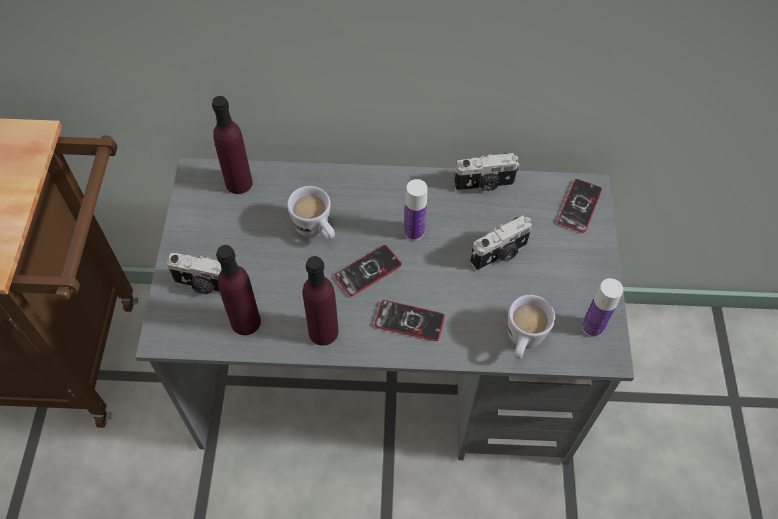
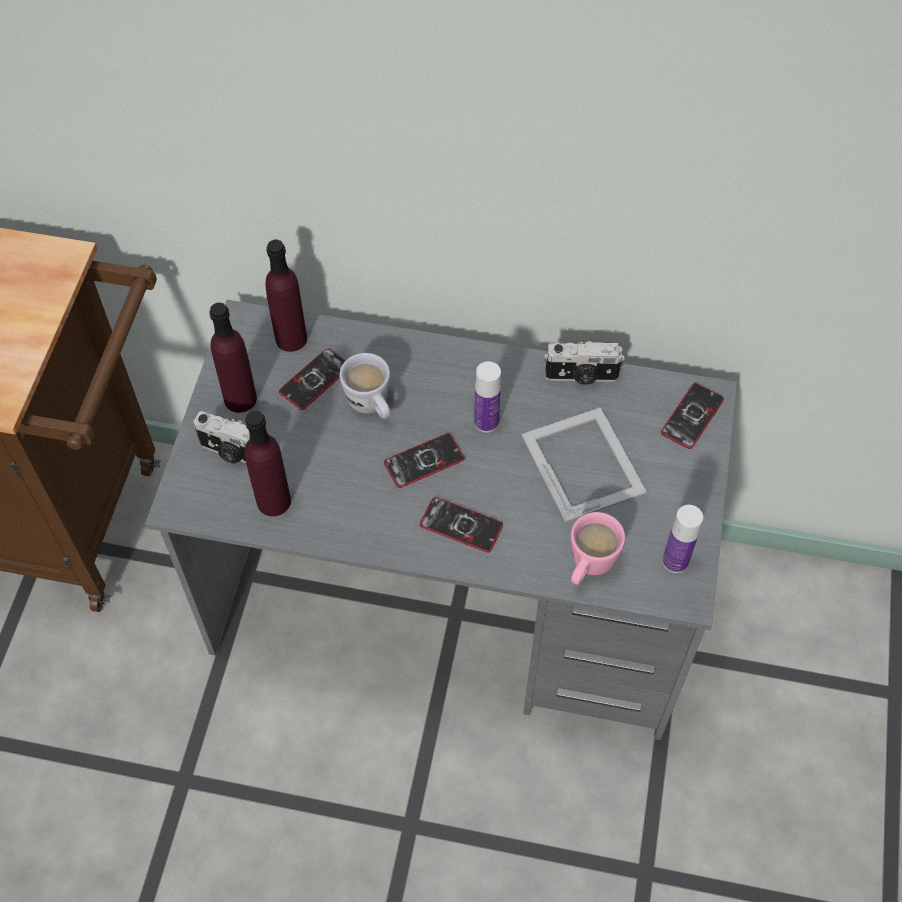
camera: 10 degrees right, 0 degrees up
(264, 214) = (315, 379): none -> phone
(323, 331) = (360, 524): purple bottle -> purple bottle (240, 398)
(500, 254) = (583, 462): camera -> picture frame
(522, 342) = (588, 567): white mug -> pink mug

